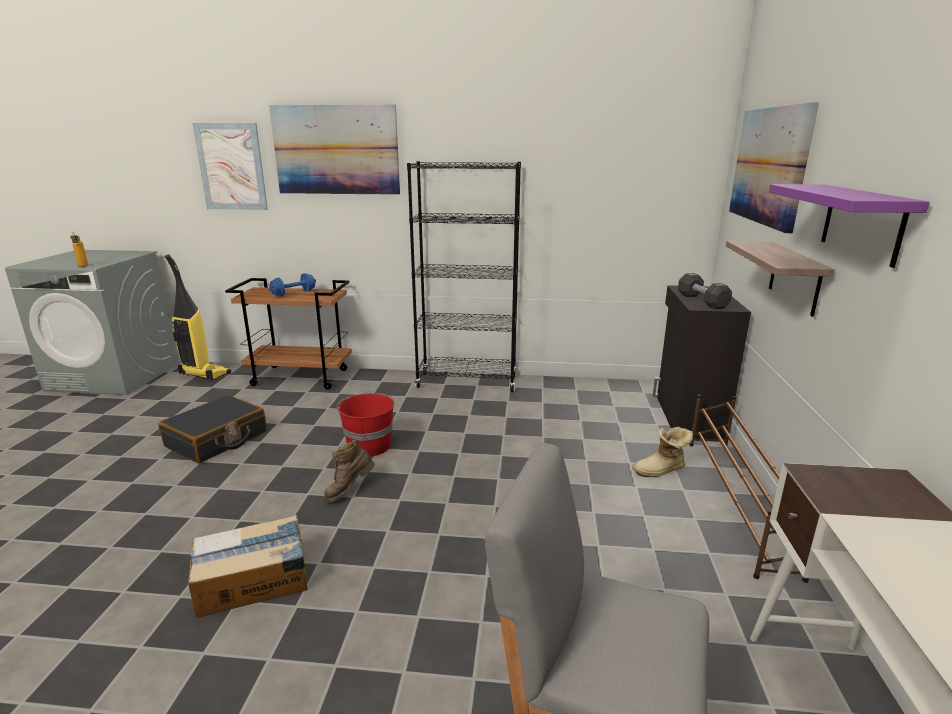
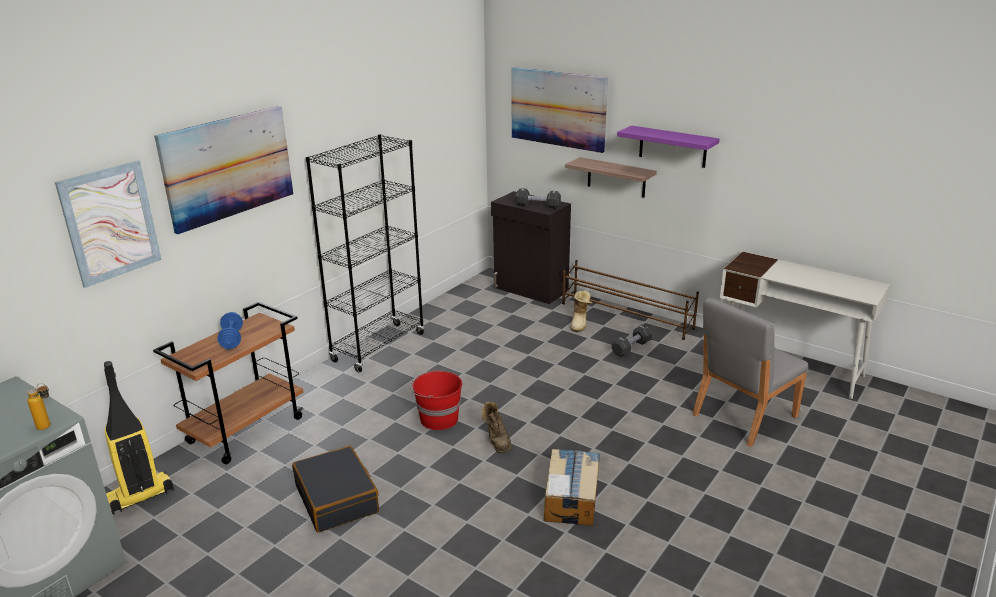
camera: 60 degrees left, 5 degrees up
(656, 530) = (631, 348): none -> black dumbbell

